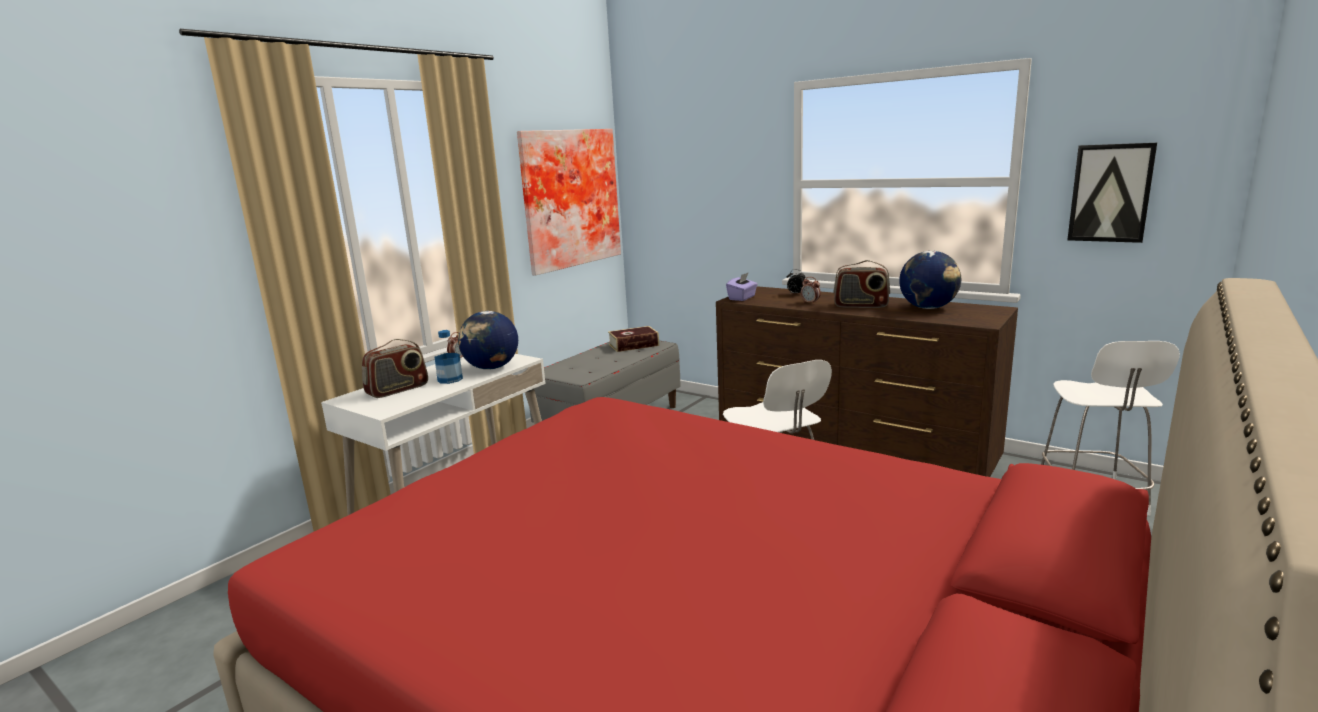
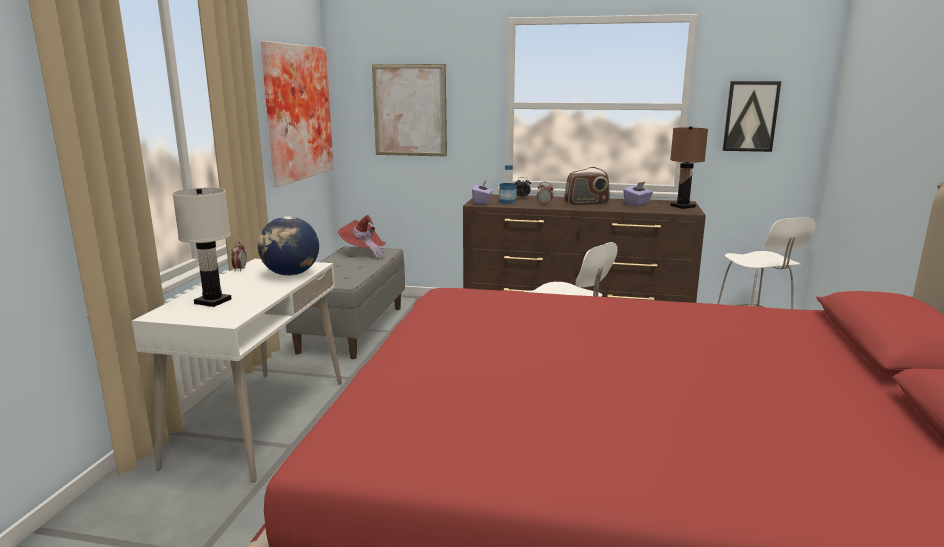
camera: 25 degrees left, 0 degrees up
(398, 390) = (213, 301): radio -> white table lamp
(450, 379) = (260, 287): bottle -> bottle (507, 202)
(633, 345) = (363, 253): book -> red hat
(694, 192) = (409, 110): none -> picture
(928, 308) = (637, 203): globe -> purple tissue box
(986, 315) = (683, 206): none -> brown table lamp

